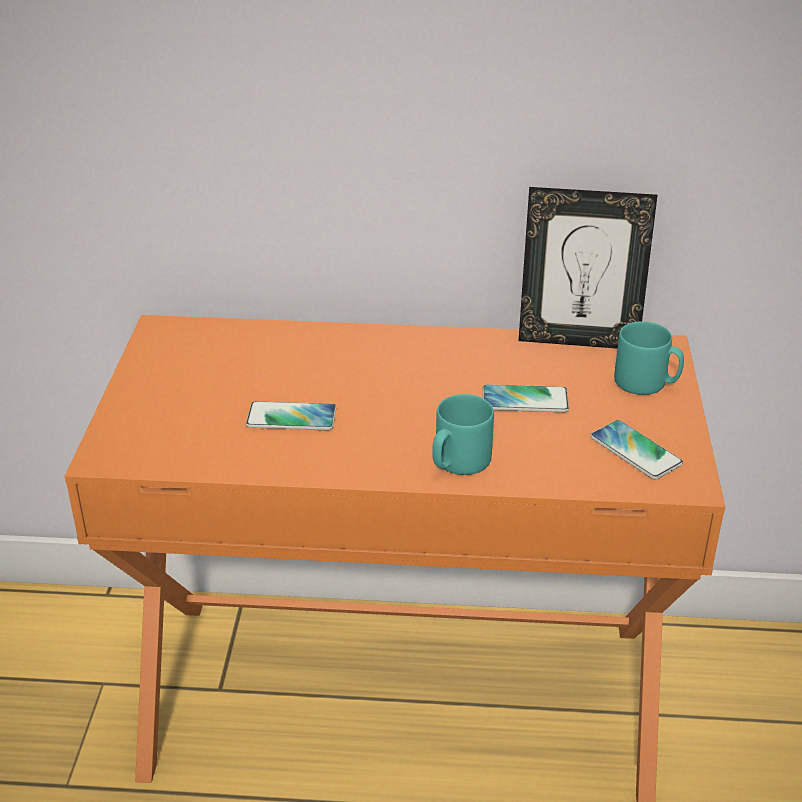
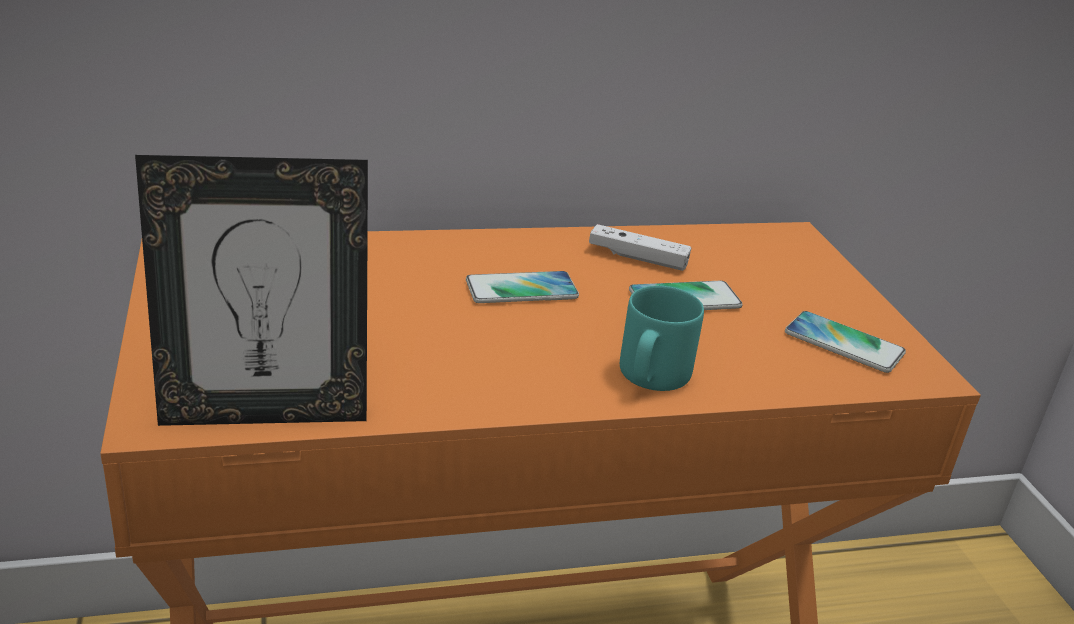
camera: 20 degrees left, 5 degrees down
(291, 418) = (408, 343): phone -> phone (521, 289)
(508, 360) = (637, 258): none -> white game controller
(578, 340) = (701, 232): picture frame -> picture frame (265, 413)
(646, 383) = (804, 271): turquoise mug -> none

